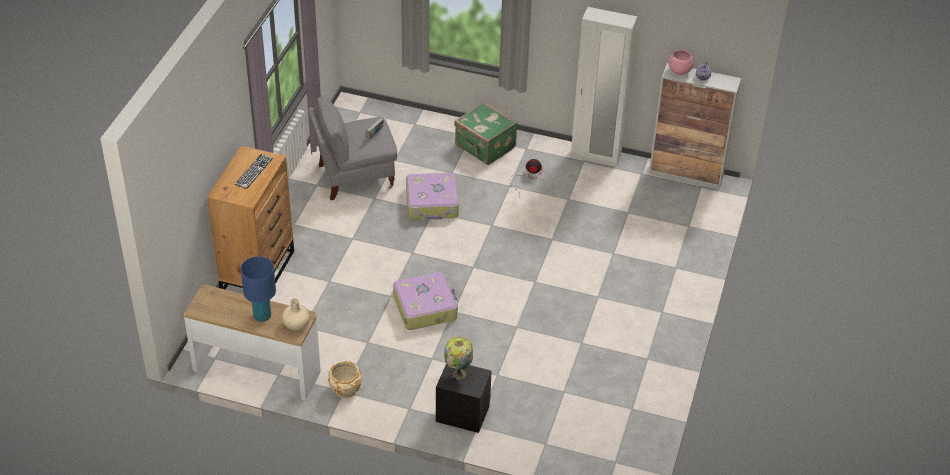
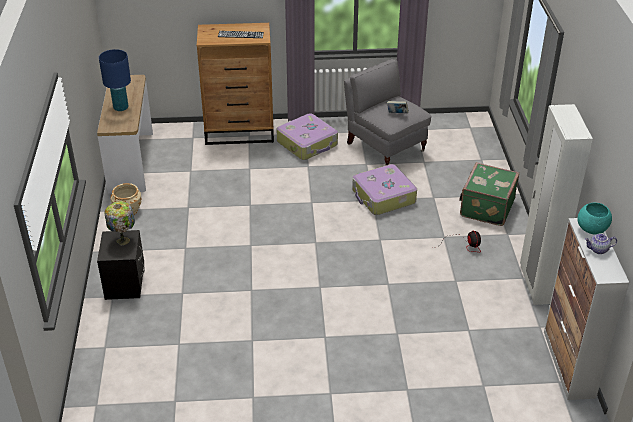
camera: 70 degrees right, 5 degrees down
(296, 325) = (117, 125): beige vase -> none
(425, 307) = (247, 228): suitcase -> suitcase (308, 143)
(679, 71) = (592, 229): pink bowl -> turquoise bowl

